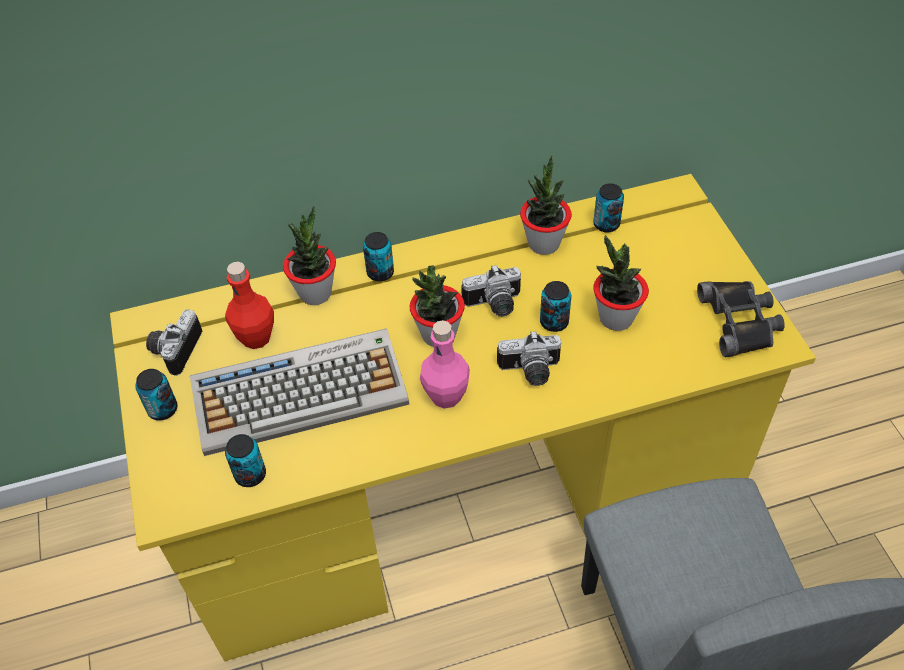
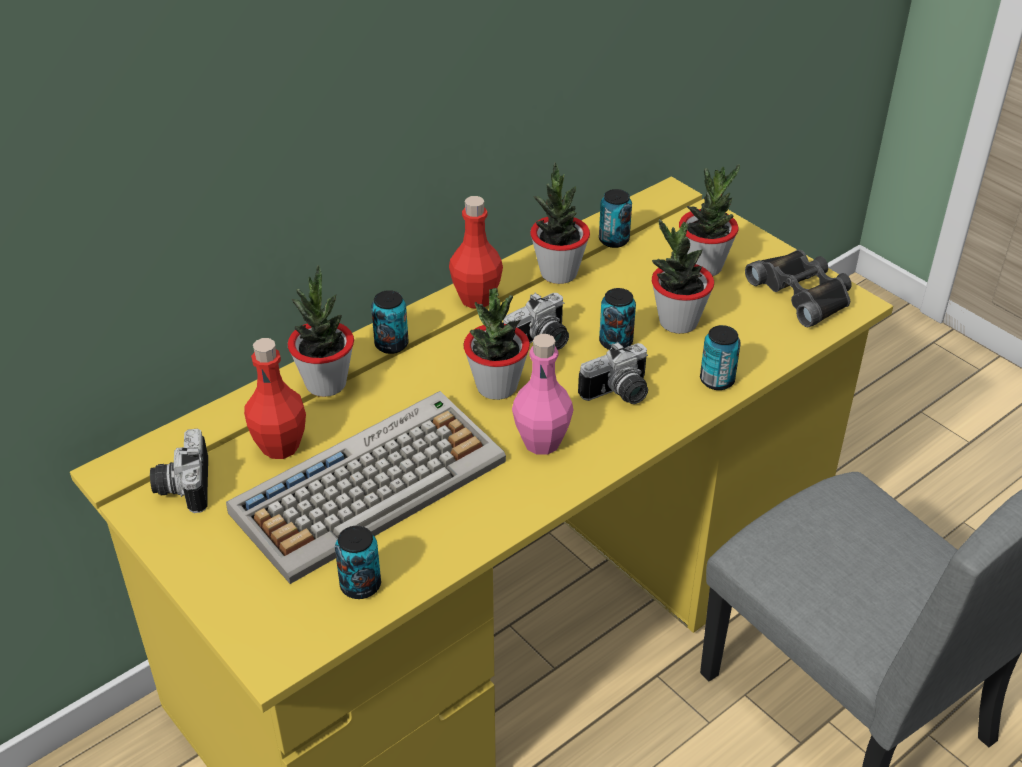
camera: 25 degrees left, 10 degrees down
(163, 409) = (206, 552): can -> can (717, 380)
(466, 249) = (476, 298): none -> red bottle
(668, 271) = (704, 266): none -> potted plant

